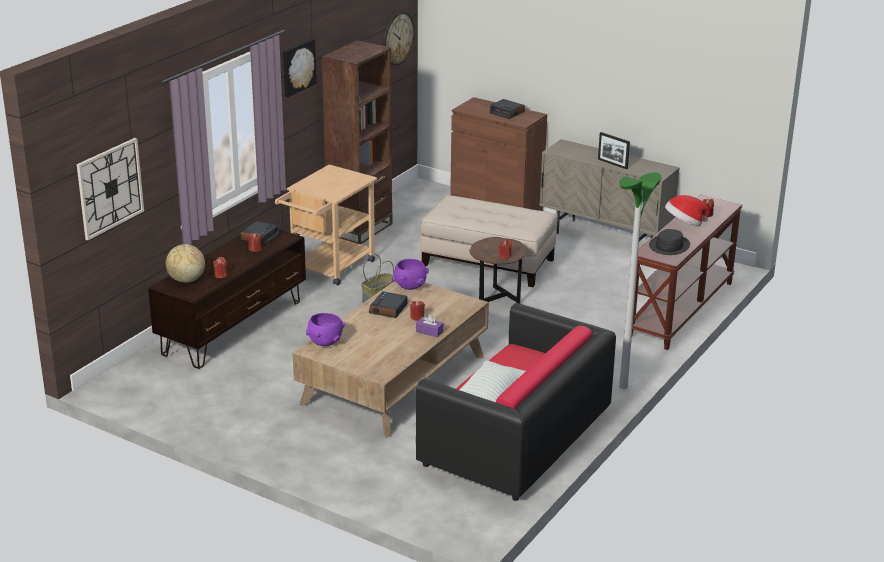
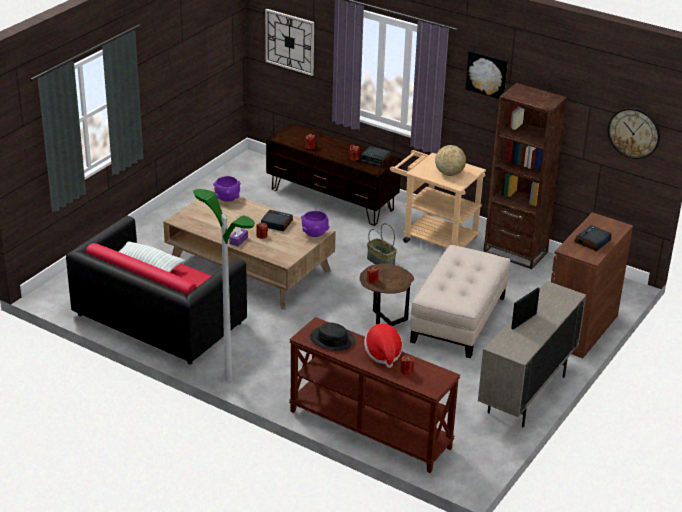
camera: 90 degrees right, 5 degrees up
(186, 280) = (302, 135): globe -> globe (449, 173)

